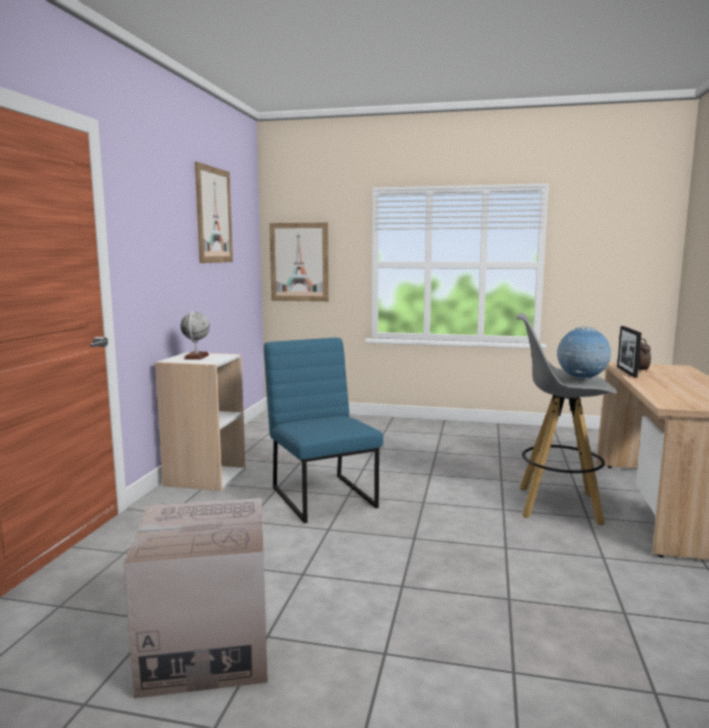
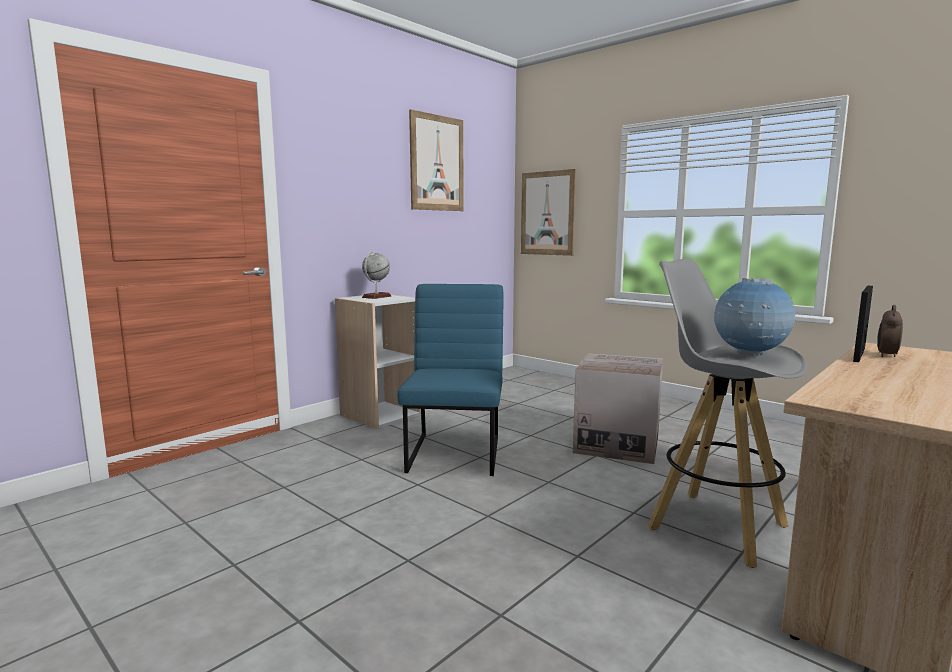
camera: 30 degrees right, 0 degrees up
(206, 648) = (181, 557): cardboard box -> cardboard box (617, 444)

